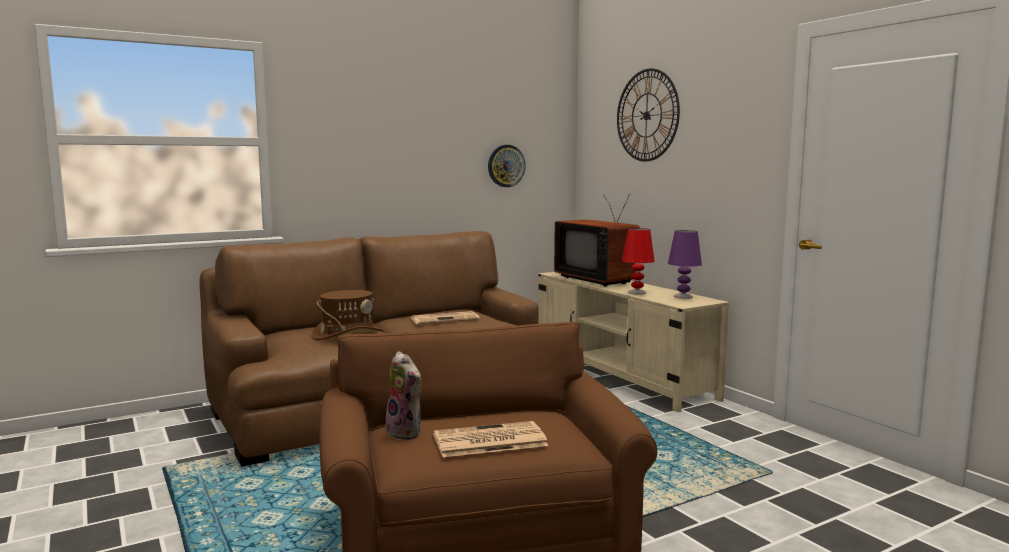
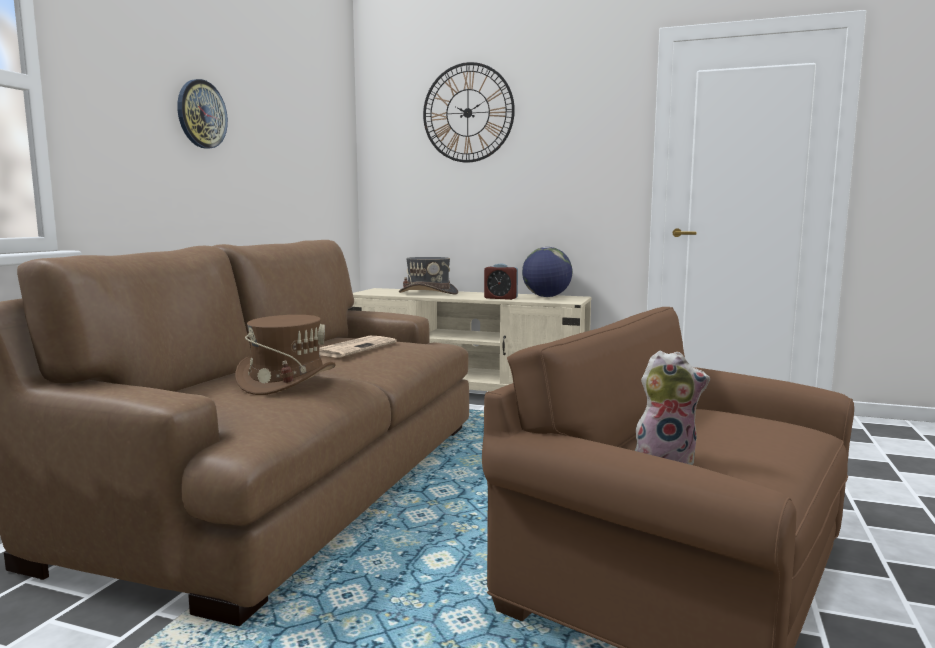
camera: 40 degrees left, 0 degrees up
(488, 441) = (757, 444): newspaper -> none
(506, 166) = (307, 163): wall clock -> wall clock (201, 114)
(599, 280) = (428, 293): television -> grey hat
(637, 292) = (500, 298): red table lamp -> alarm clock
(683, 296) = (546, 297): purple table lamp -> globe

